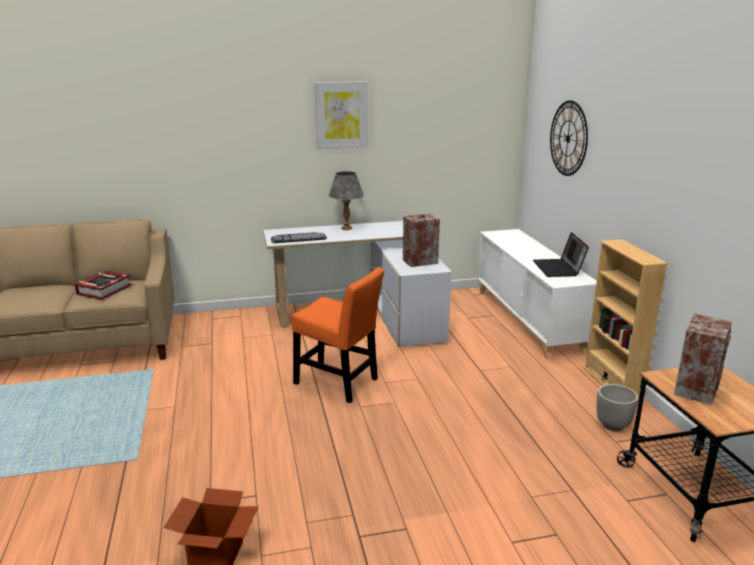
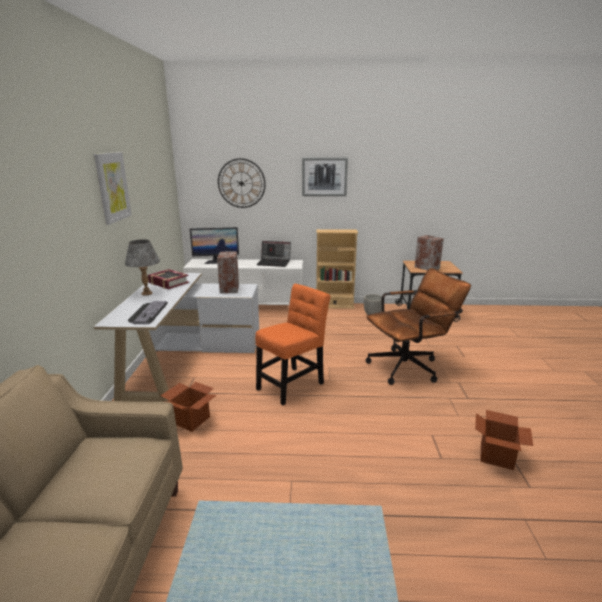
camera: 75 degrees left, 0 degrees up
(104, 289) = (102, 470): book -> book (168, 283)
(256, 343) = (191, 420): none -> cardboard box
(433, 473) = (409, 366): none -> brown office chair
(521, 240) = (216, 261): none -> monitor
(646, 150) = (324, 177): none -> picture

